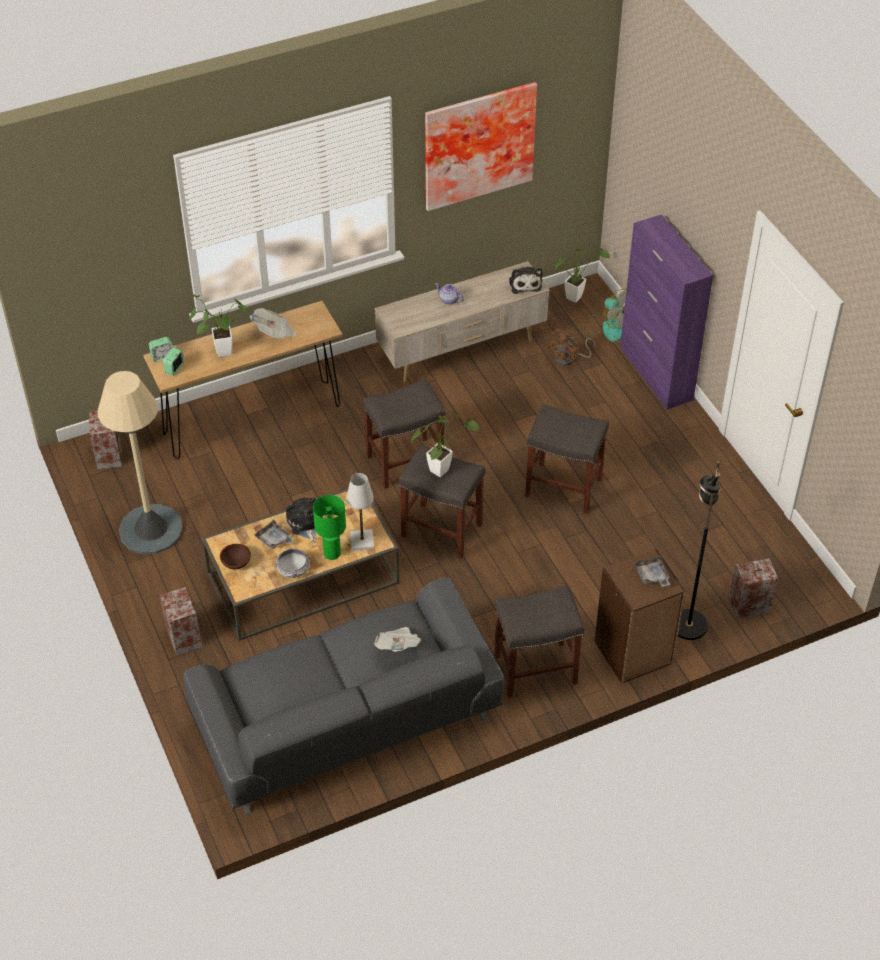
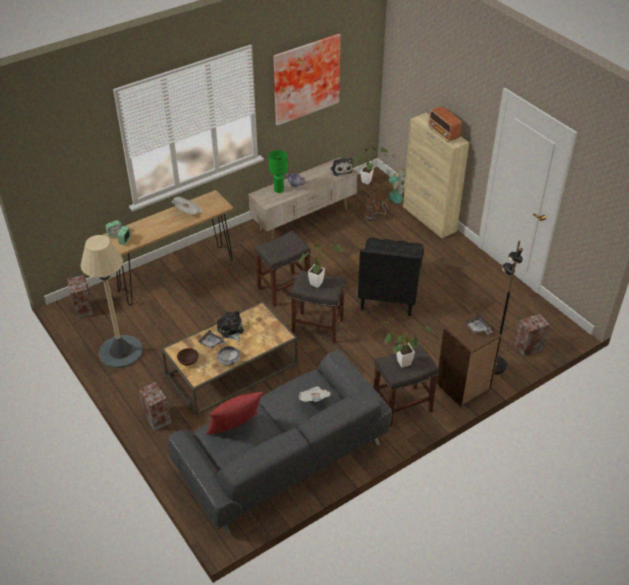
camera: 10 degrees left, 5 degrees down
(219, 352) = (154, 227): potted plant -> potted plant (401, 364)
(279, 674) = (235, 429): none -> red pillow
(332, 554) = (253, 347): green table lamp -> green table lamp (279, 190)
(362, 541) = (272, 336): white table lamp -> none
(562, 487) = (389, 291): grey stool -> black armchair
(656, 374) = (429, 219): purple cabinet -> beige cabinet
(677, 255) = (443, 133): none -> radio

